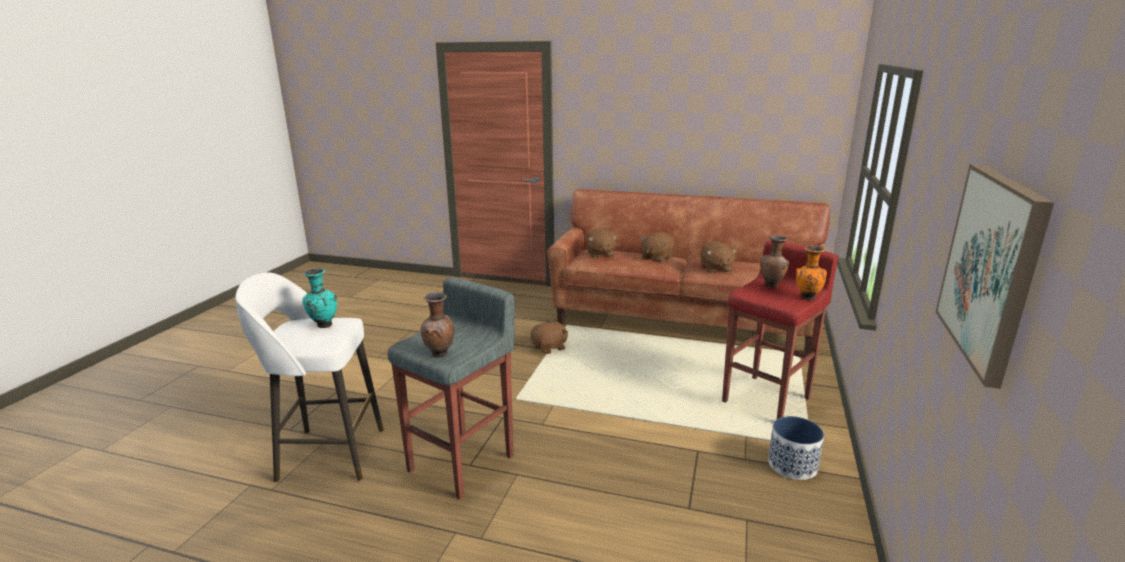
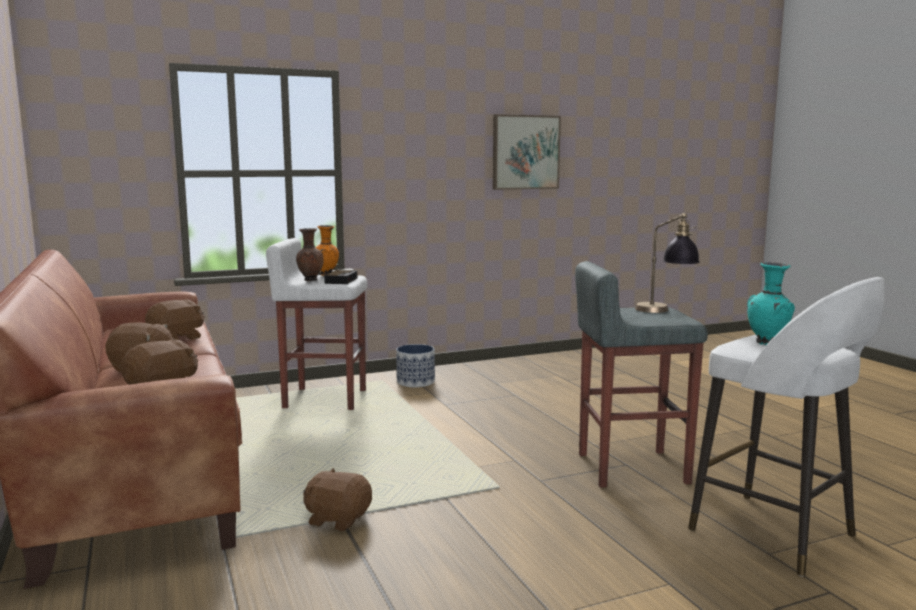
camera: 130 degrees left, 10 degrees down
(440, 355) = (665, 311): brown vase -> table lamp
(763, 295) = (341, 280): none -> alarm clock
(767, 400) = (324, 399): red stool -> white stool

